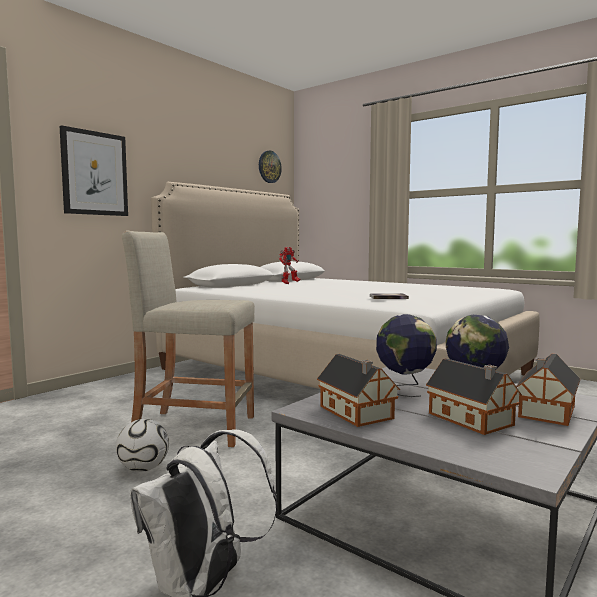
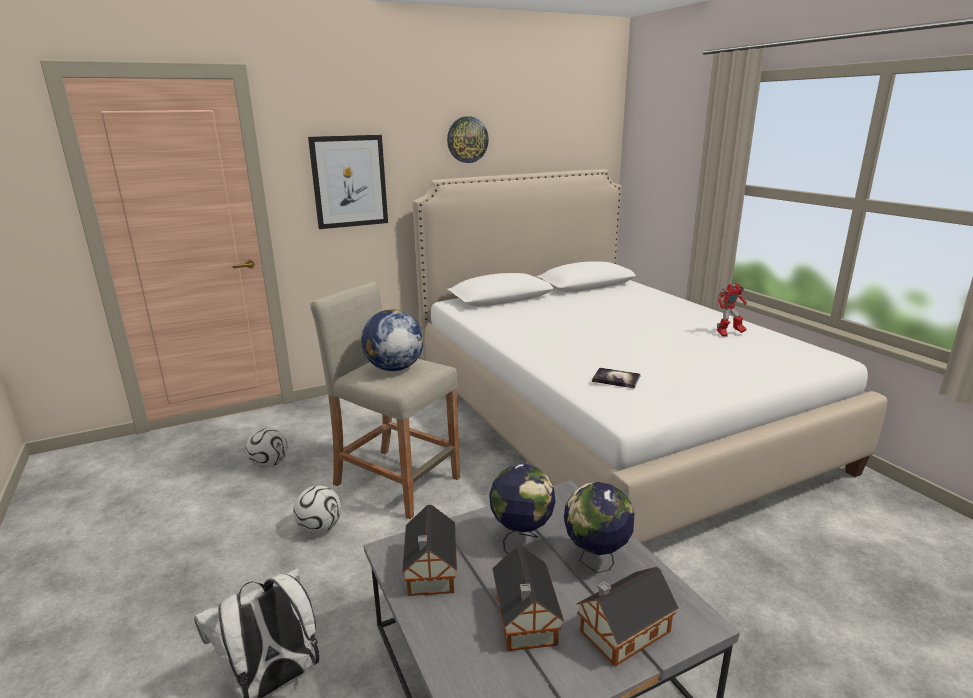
camera: 25 degrees right, 15 degrees up
(38, 438) = (269, 464): none -> football
(201, 300) = (394, 368): none -> globe
(269, 167) = (582, 133): wall clock -> wall clock (467, 139)
(289, 283) = (569, 301): toy robot -> toy robot (728, 334)

